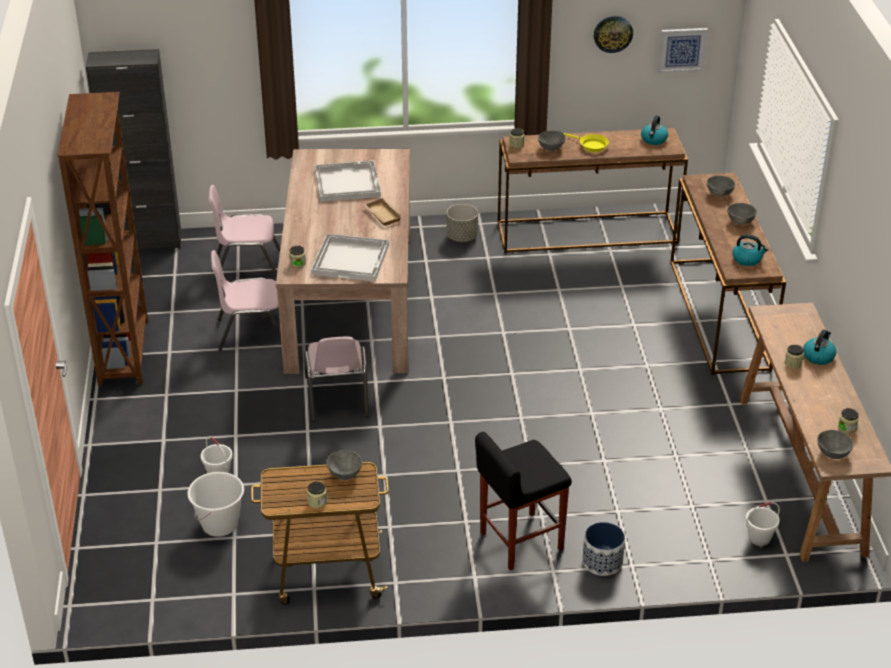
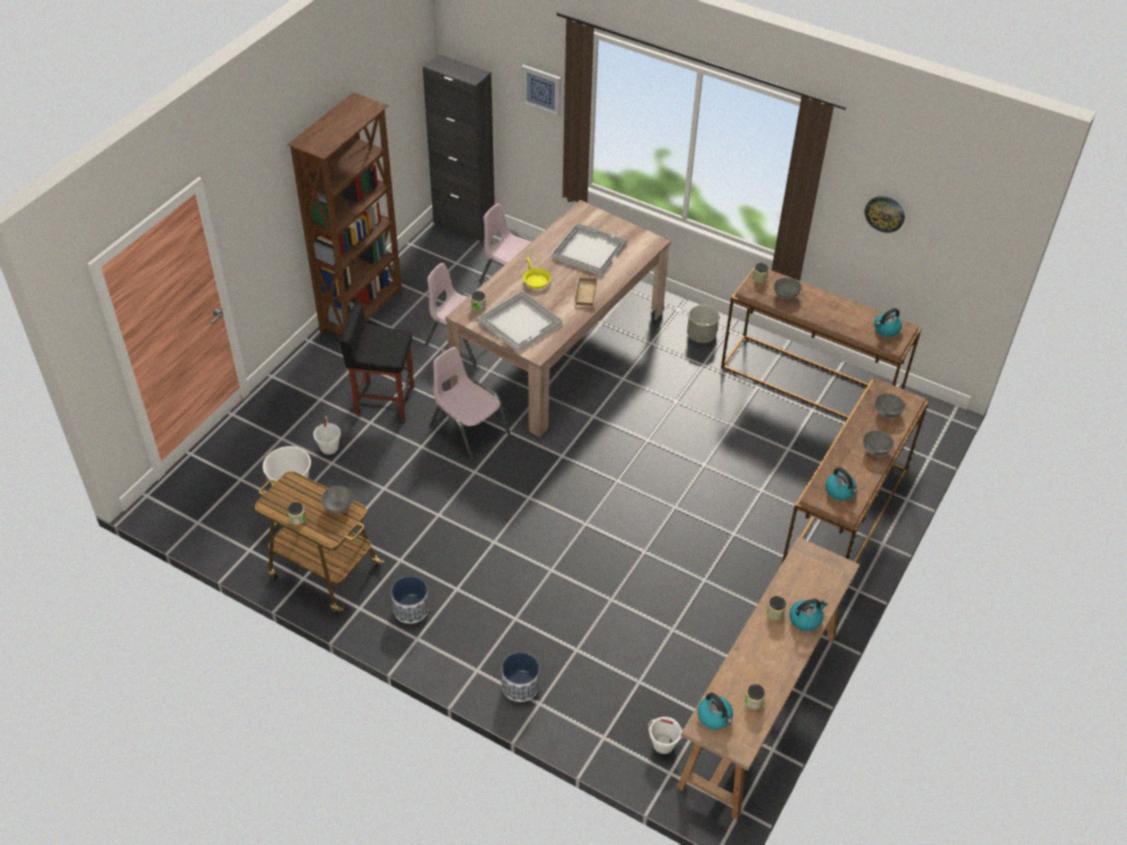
camera: 35 degrees right, 10 degrees up
(337, 397) = (468, 430): pink chair -> pink chair turned 105 degrees clockwise
(443, 557) = (411, 609): none -> planter
(520, 541) = (478, 630): black stool -> black stool (384, 400)
(591, 146) = (823, 309): yellow frying pan -> yellow frying pan (535, 280)
(682, 49) = (951, 256): picture -> picture (541, 89)
(832, 453) = (715, 717): grey bowl -> kettle

